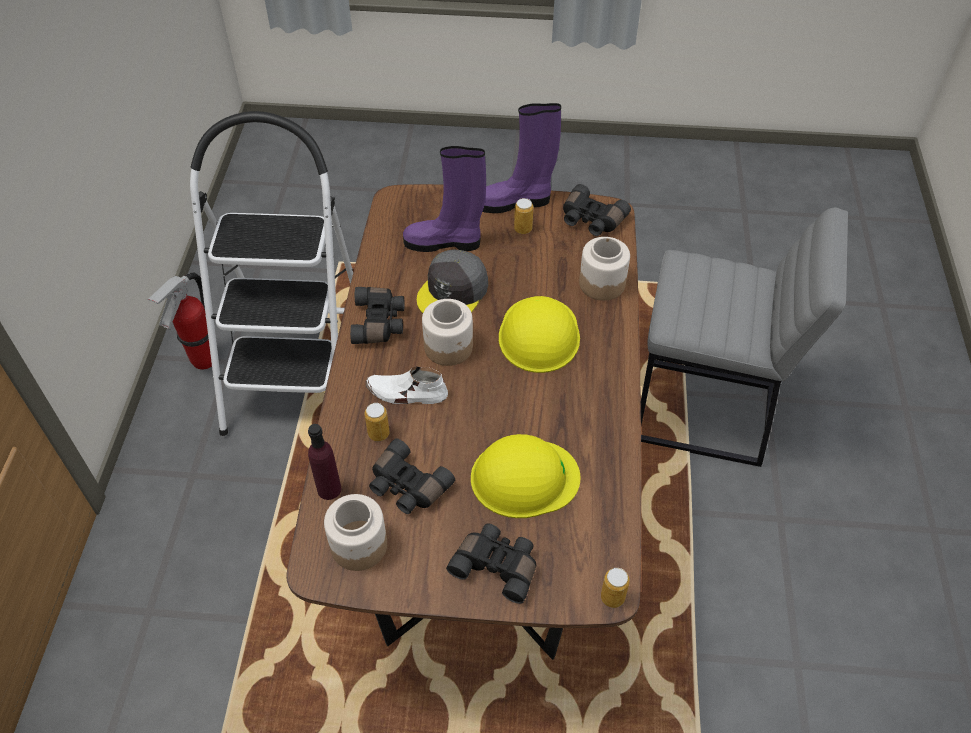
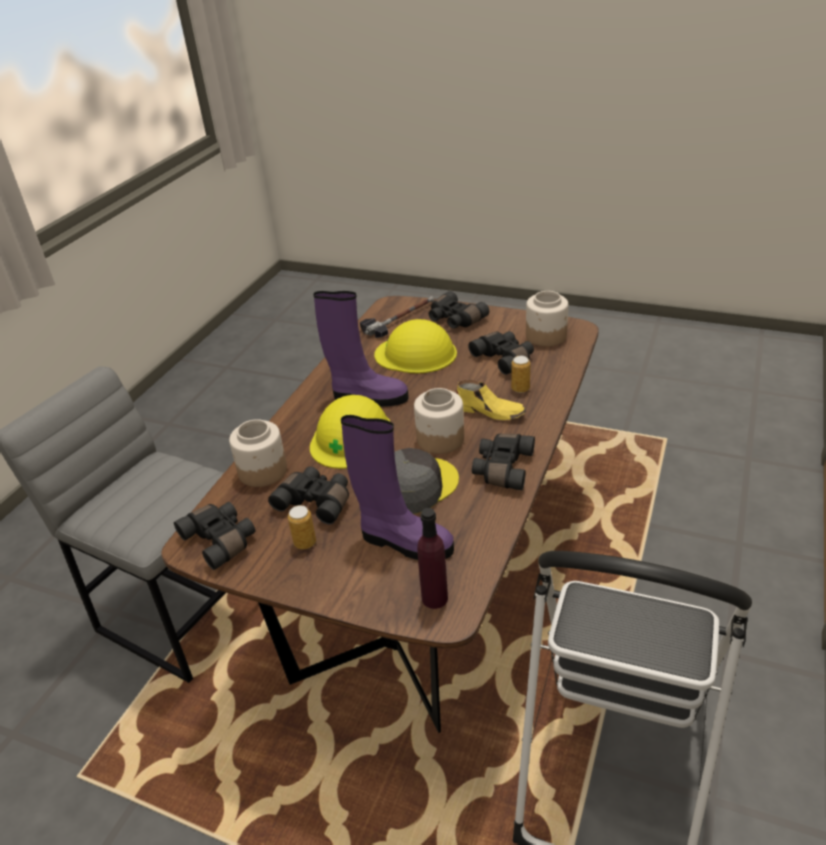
camera: 160 degrees left, 15 degrees down
(203, 361) = (749, 809): fire extinguisher -> none
(329, 489) = (565, 363): purple bottle -> purple bottle (434, 598)
(406, 393) = (490, 411): white shoe -> yellow shoe
(516, 202) = (292, 581): purple boot -> purple boot (368, 397)
(534, 263) = (316, 501): none -> black binoculars
(579, 554) = (399, 319): none -> hammer
(612, 597) = (390, 303): can -> none

